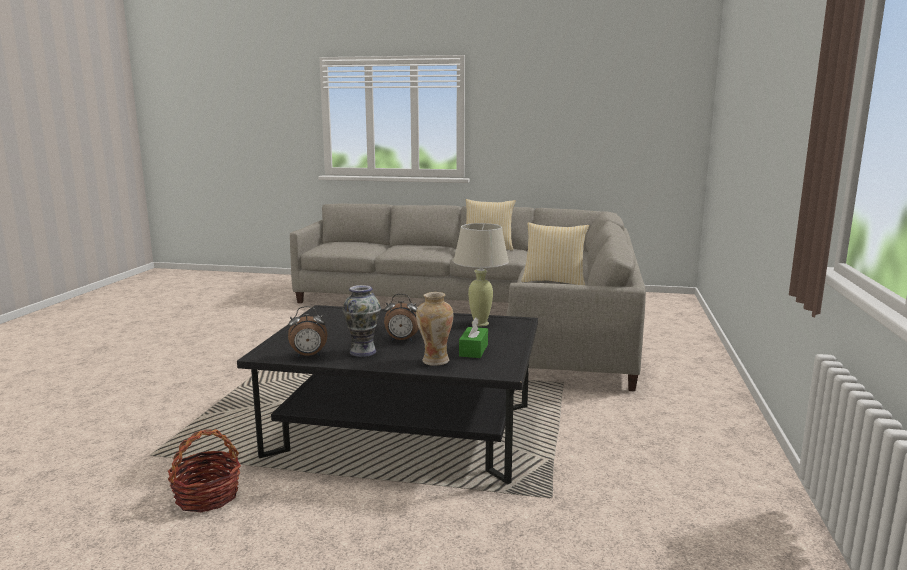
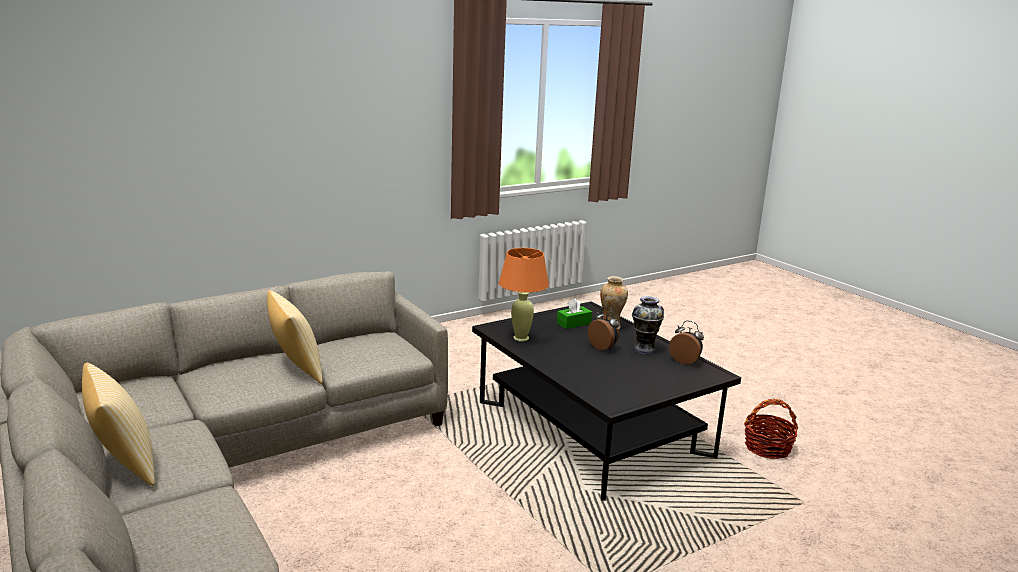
camera: 135 degrees left, 5 degrees up
(480, 323) = (521, 338): beige table lamp -> orange table lamp

